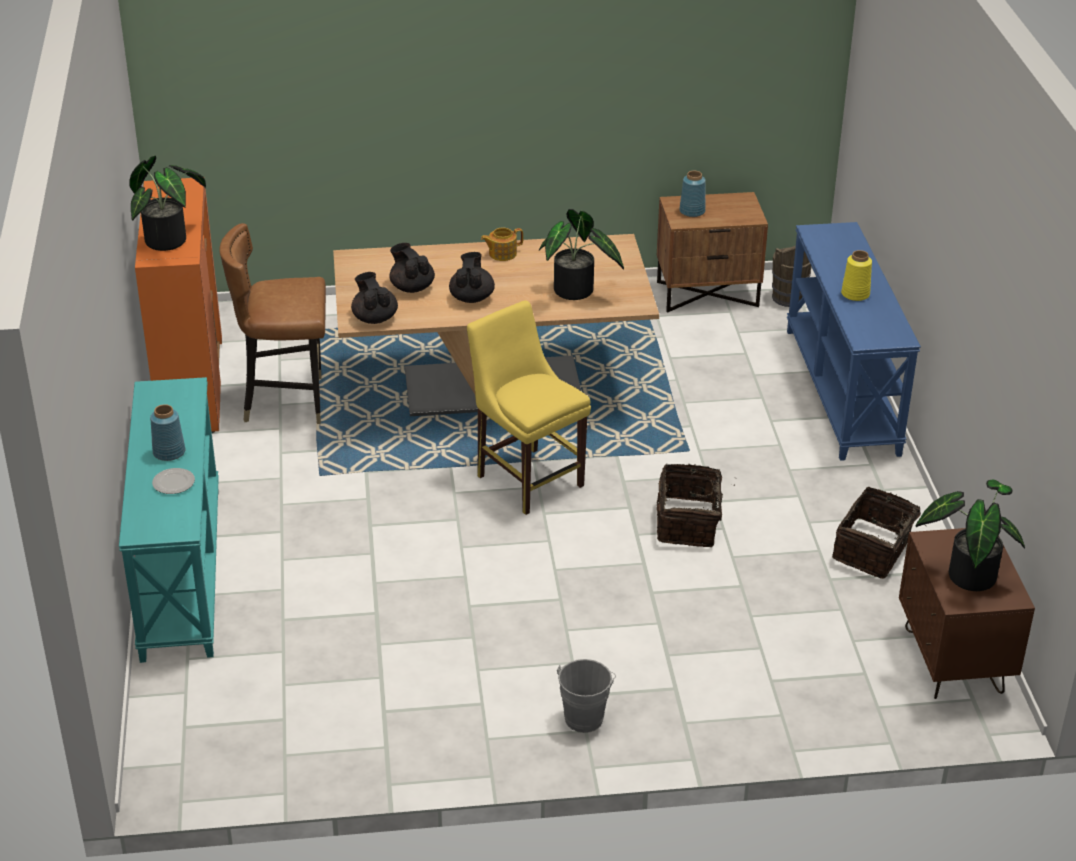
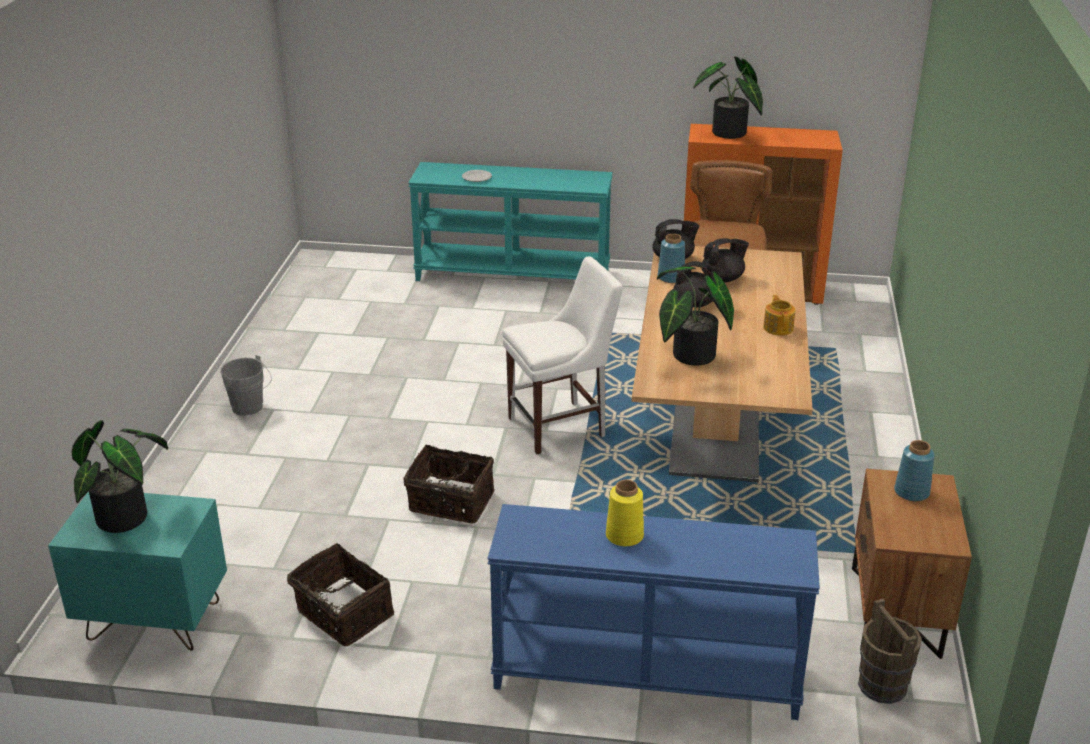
camera: 105 degrees right, 5 degrees down
(169, 452) = (514, 178): blue vase -> blue vase (671, 278)
(527, 478) = (561, 426): yellow chair -> white chair
(953, 661) = (153, 622): brown nightstand -> turquoise nightstand

